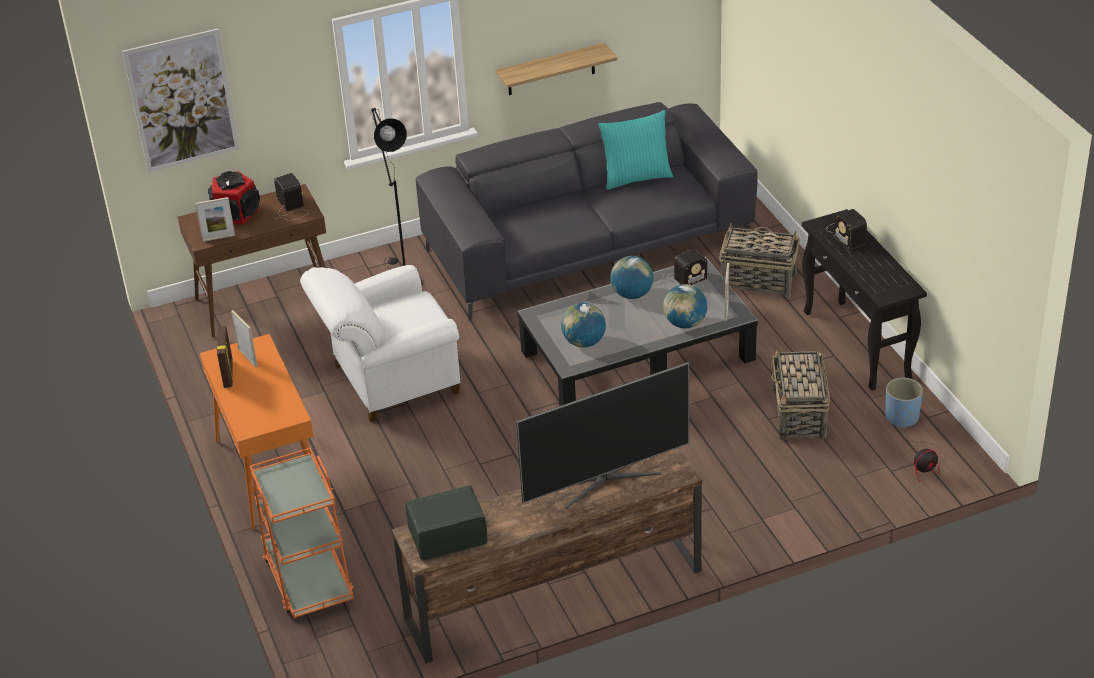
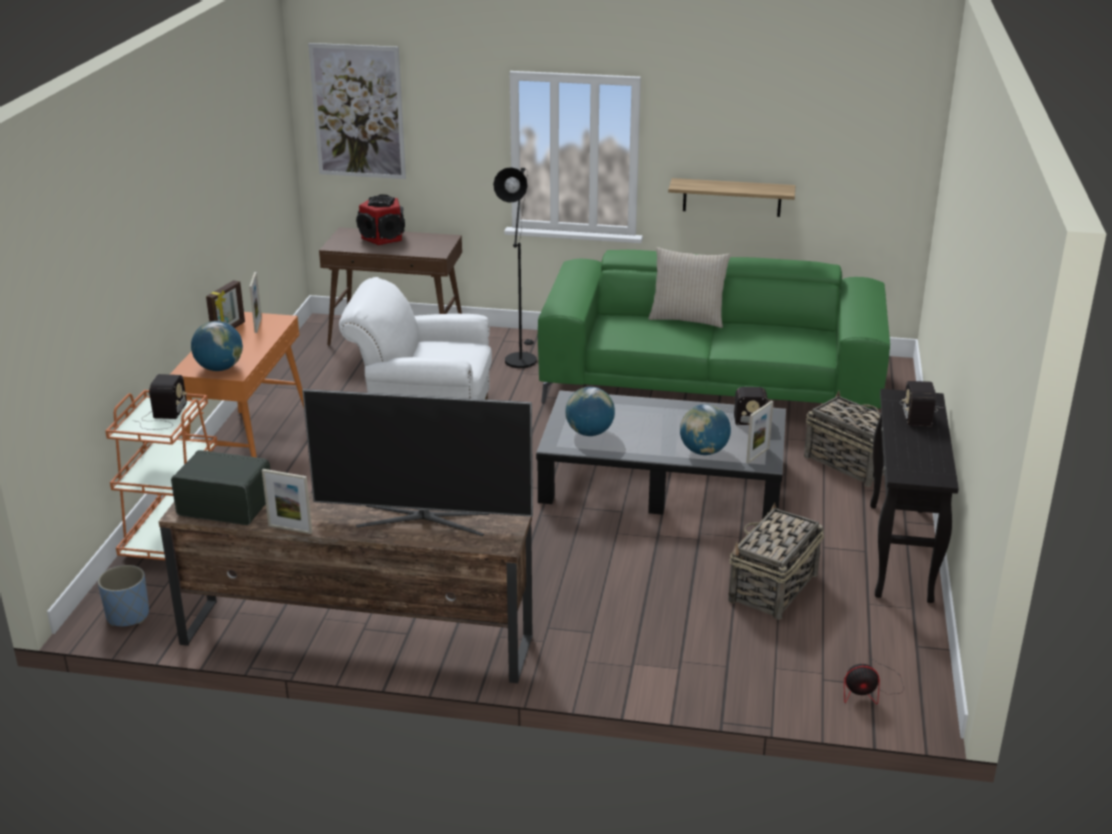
camera: 30 degrees right, 10 degrees down
(218, 238) = (348, 247): picture frame -> picture frame (290, 529)
(292, 208) = (429, 246): radio -> radio (163, 416)
(558, 196) = (687, 319): none -> beige pillow
(588, 245) = (711, 384): grey sofa -> green sofa
(632, 294) = (678, 413): globe -> globe (219, 368)
(636, 177) = (776, 326): turquoise pillow -> none
(901, 417) = (886, 634): blue planter -> blue planter (128, 616)

